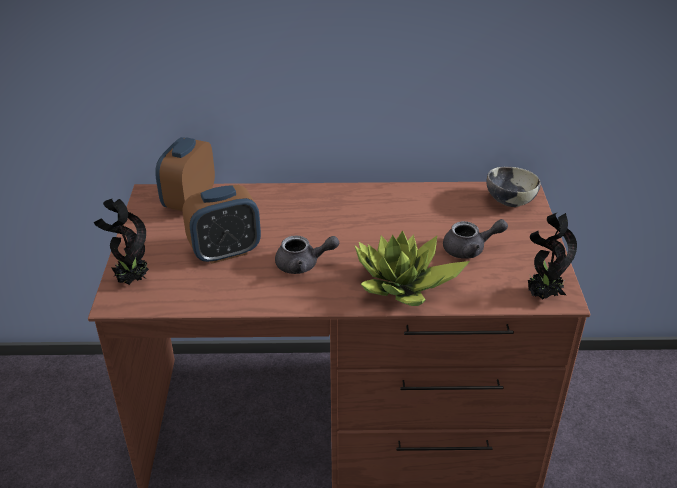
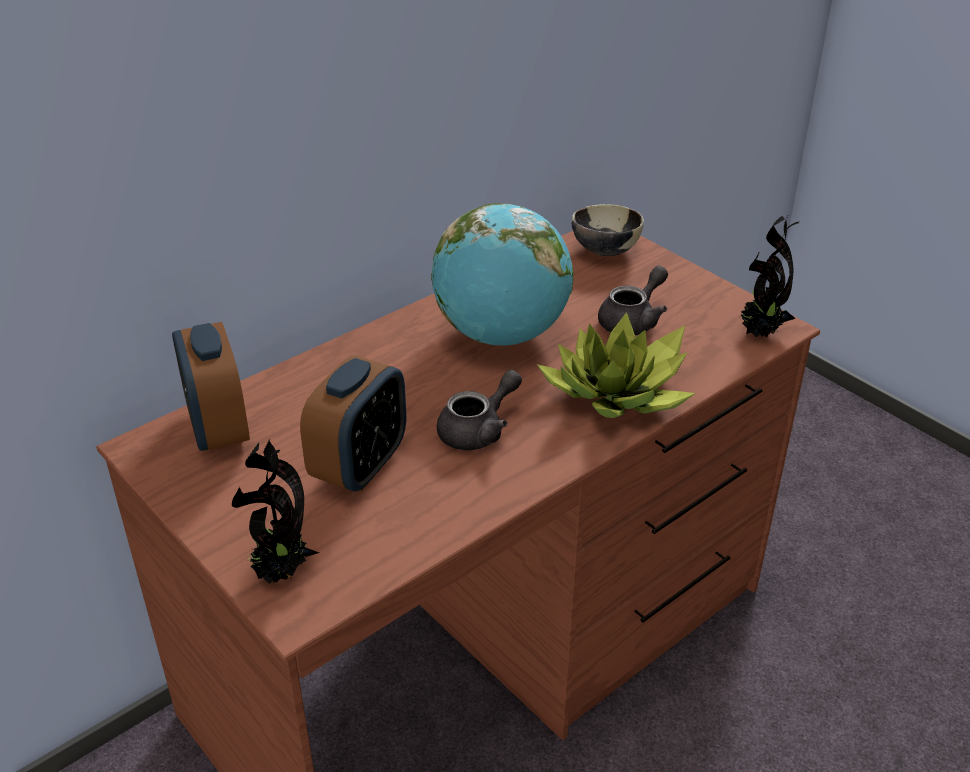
camera: 40 degrees left, 0 degrees up
(383, 221) = (502, 334): none -> globe

